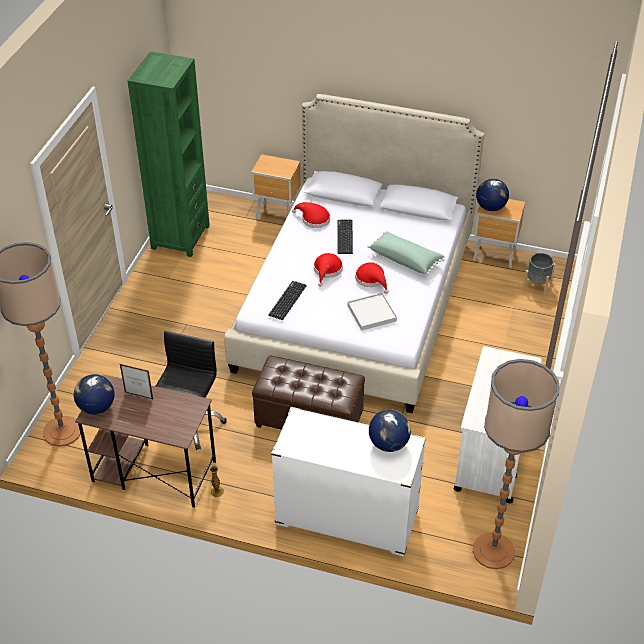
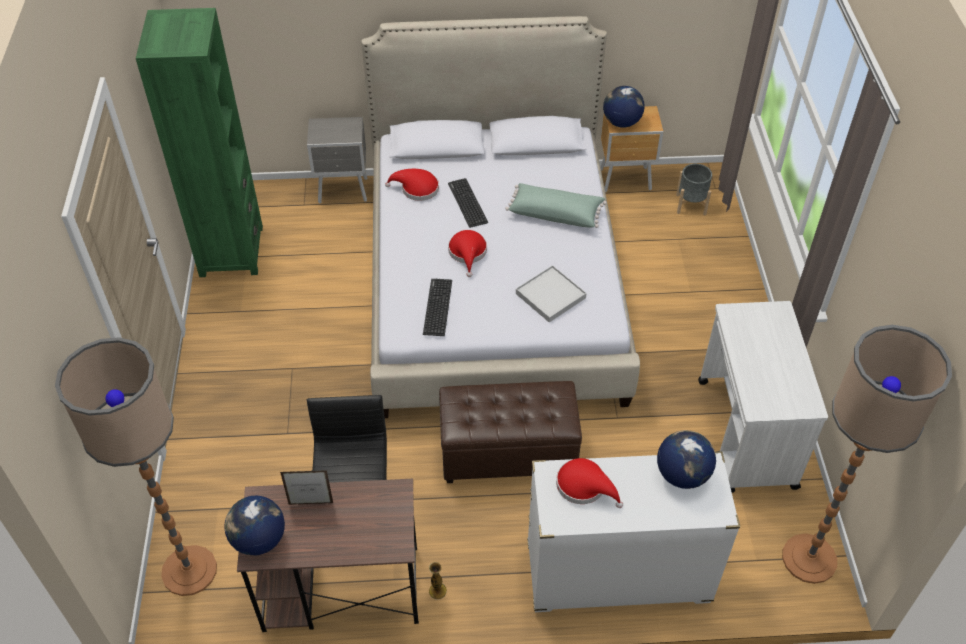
camera: 20 degrees left, 5 degrees up
(278, 215) = (344, 191): brown nightstand -> grey nightstand
(371, 279) = (528, 251): red hat -> red hat (585, 486)

